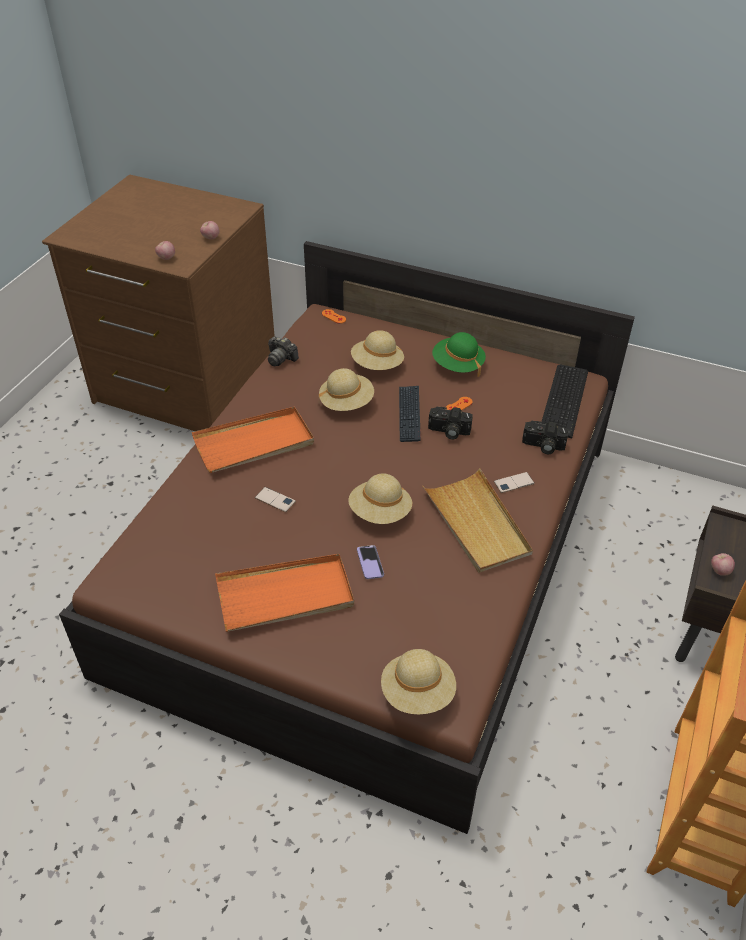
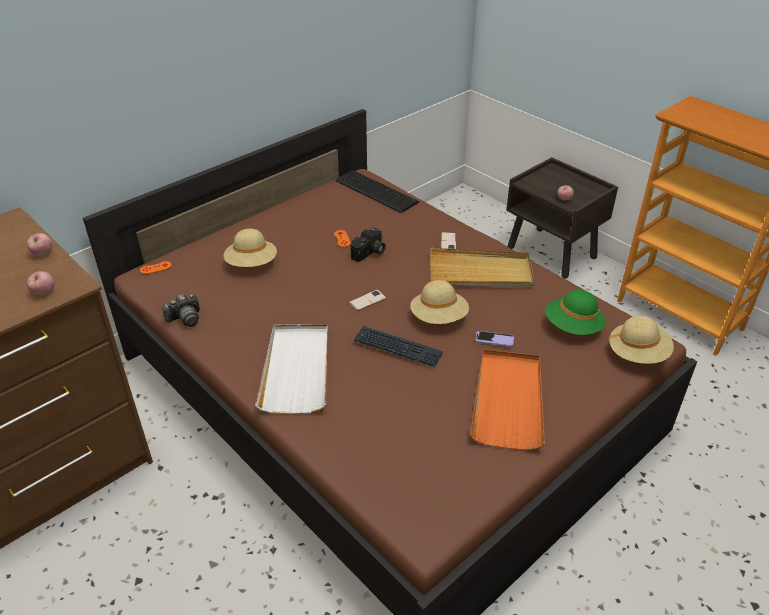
camera: 65 degrees left, 5 degrees down
(254, 443) = (296, 369): orange tray -> white tray
(275, 500) = (384, 376): phone -> phone (367, 300)
(346, 403) = (289, 295): beige hat -> none
(409, 414) = (332, 266): keyboard -> keyboard (397, 347)
(457, 365) = (292, 224): green hat -> green hat (572, 327)
(543, 446) = (418, 216): camera -> none

